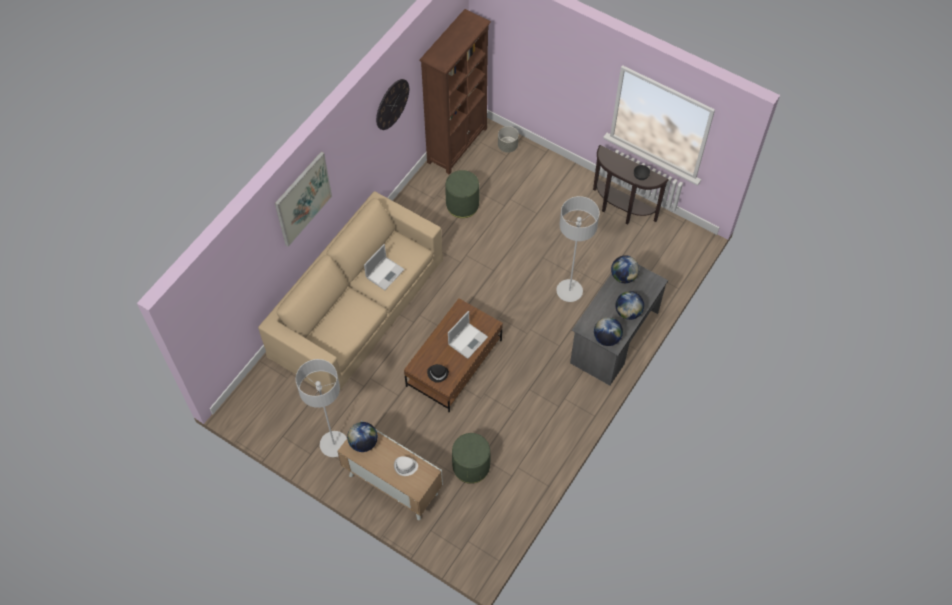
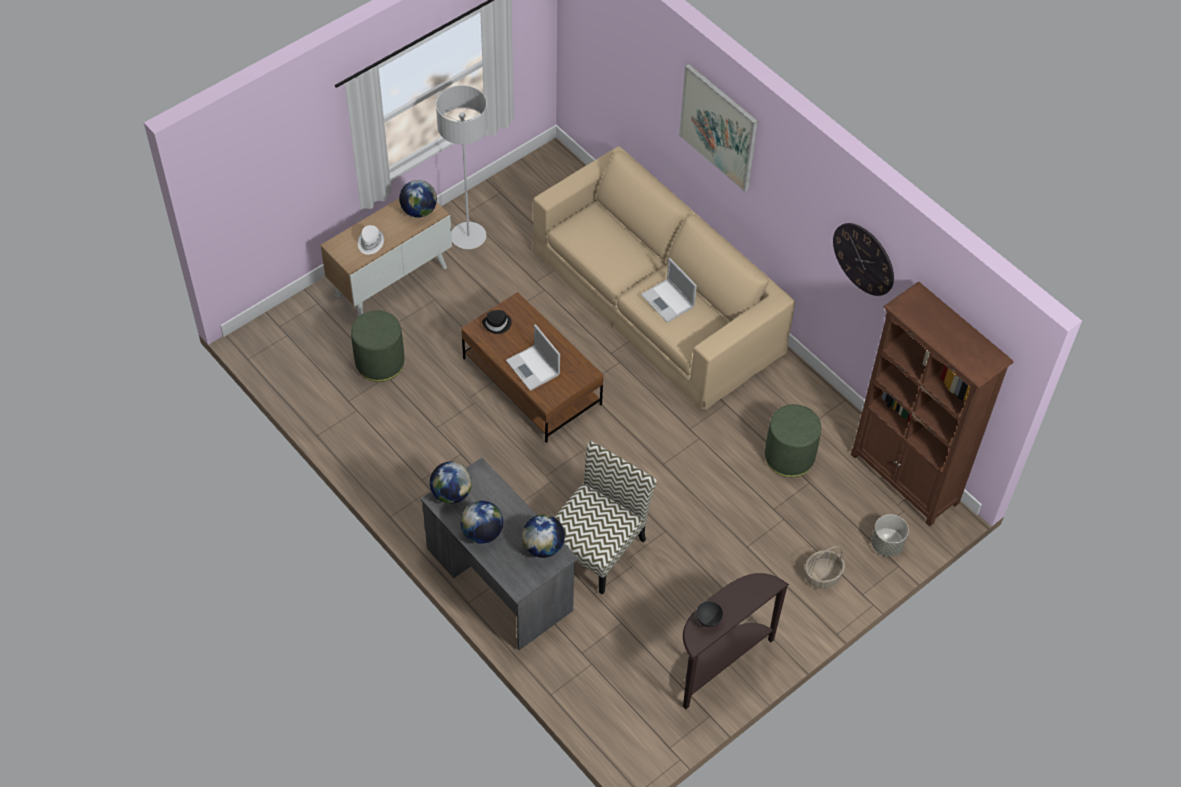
camera: 105 degrees right, 5 degrees down
(542, 173) = (822, 576): none -> basket
(569, 291) = (596, 547): grey floor lamp -> chair

